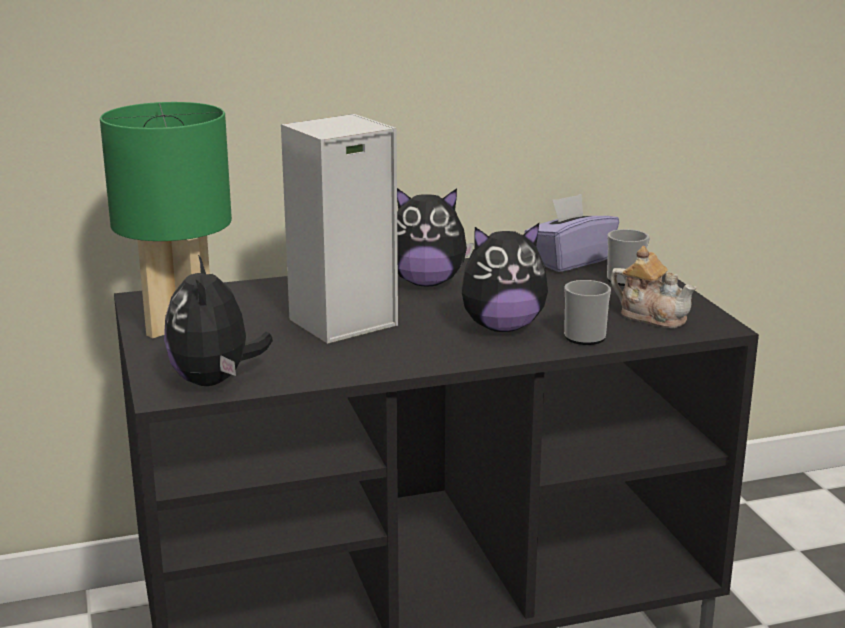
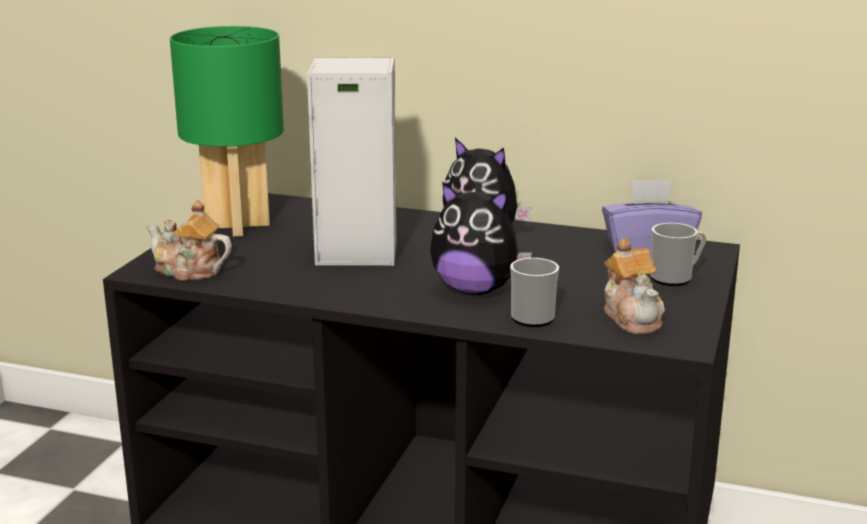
camera: 35 degrees right, 0 degrees up
(215, 381) = (189, 271): plush toy -> teapot

